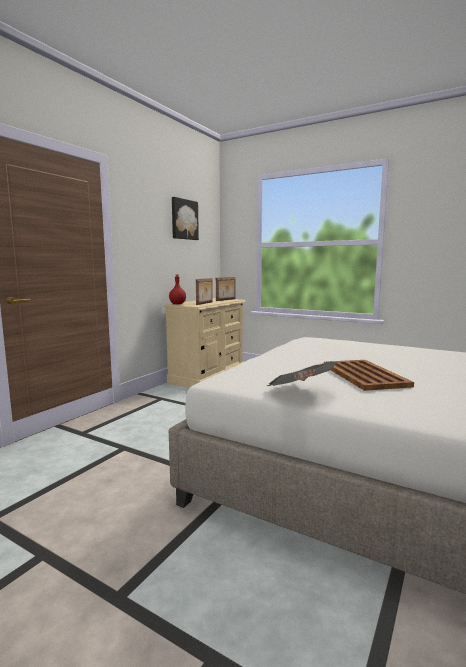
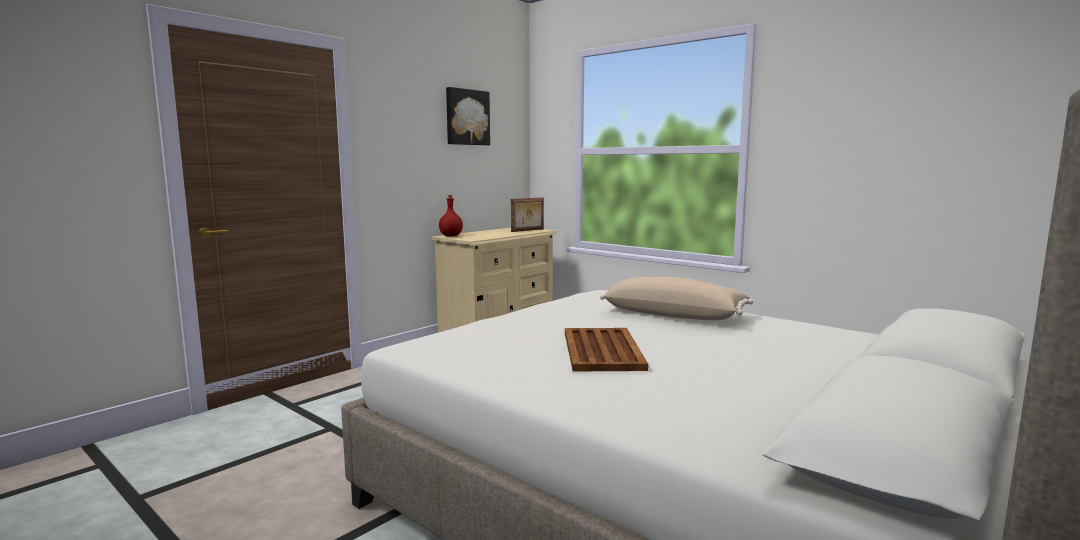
camera: 10 degrees right, 0 degrees up
(205, 303) = (489, 236): picture frame -> none
(300, 392) = (486, 369): newspaper -> none
(379, 351) = (675, 315): none -> beige pillow

